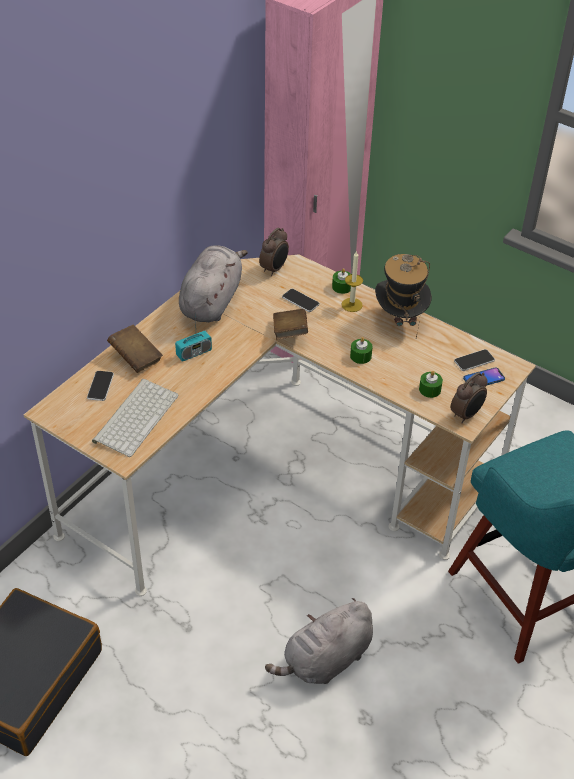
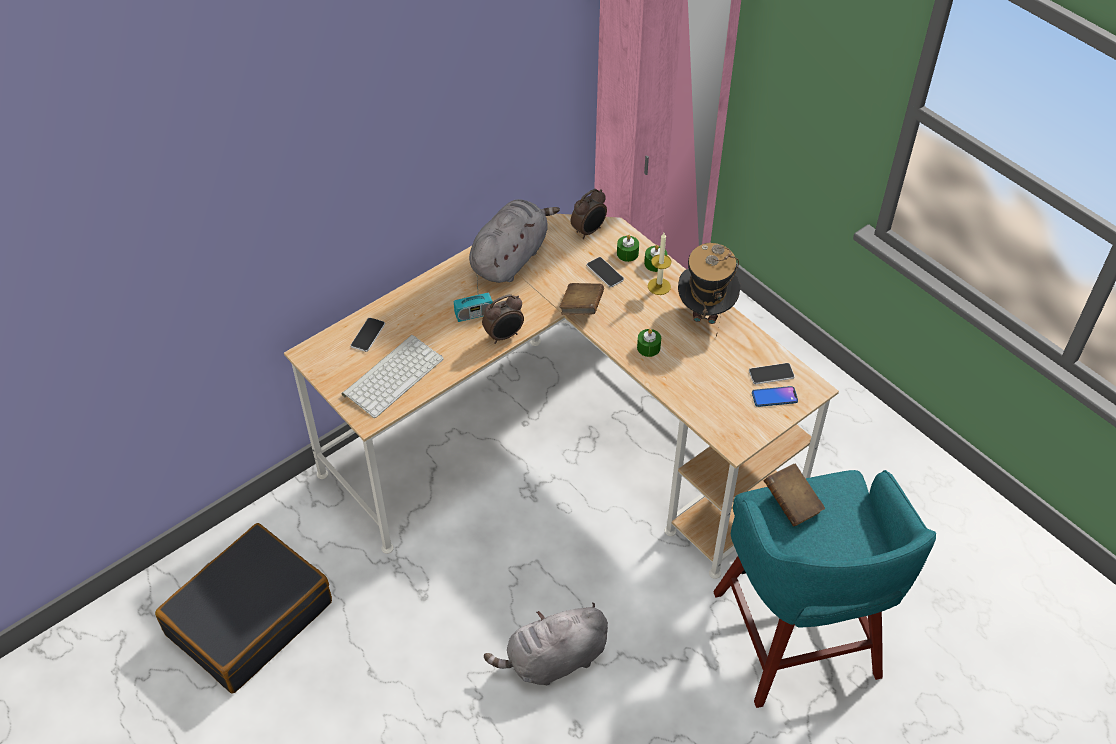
camera: 15 degrees right, 5 degrees up
(136, 358) = (413, 309): brown book -> brown book (791, 503)
(429, 389) = (710, 399): green candle -> green candle (627, 253)
(466, 415) = (740, 435): alarm clock -> alarm clock (504, 336)

